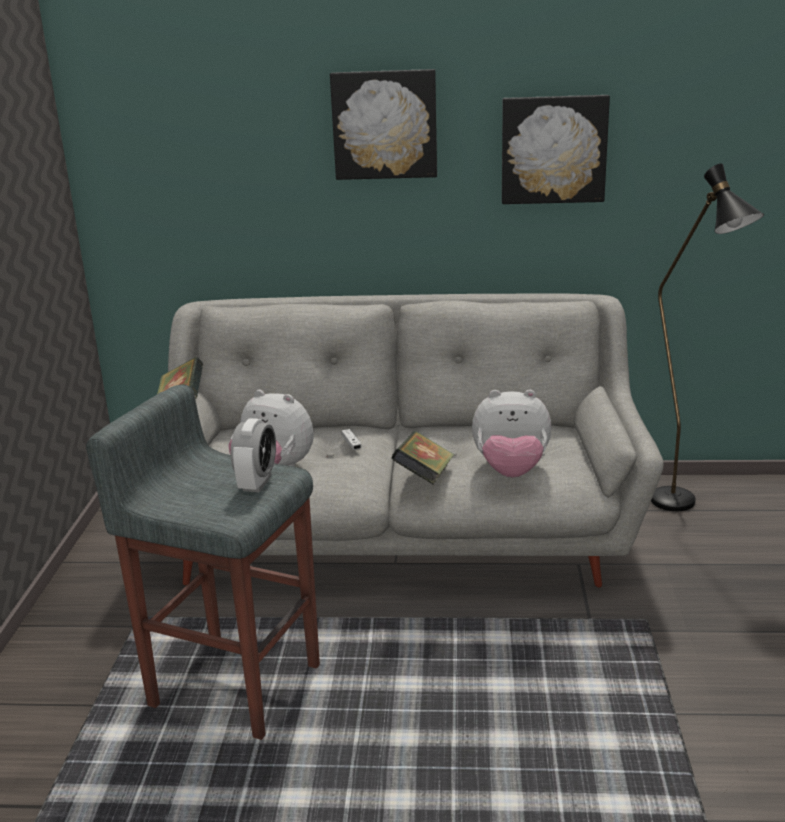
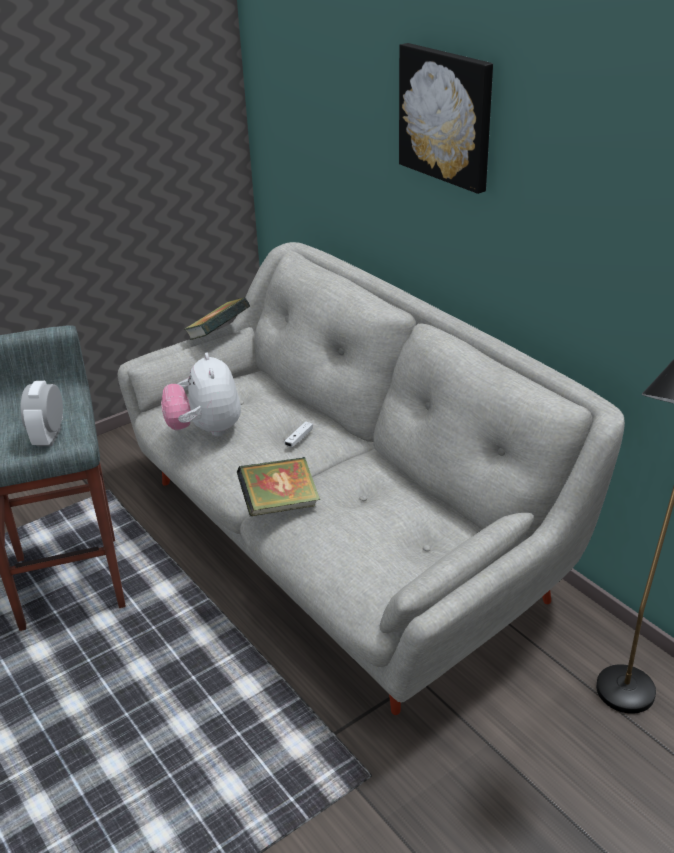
camera: 50 degrees right, 10 degrees up
(257, 483) = (49, 437): alarm clock -> alarm clock turned 120 degrees clockwise
(511, 471) = (340, 547): plush toy -> none
(553, 149) = (600, 203): picture -> none

